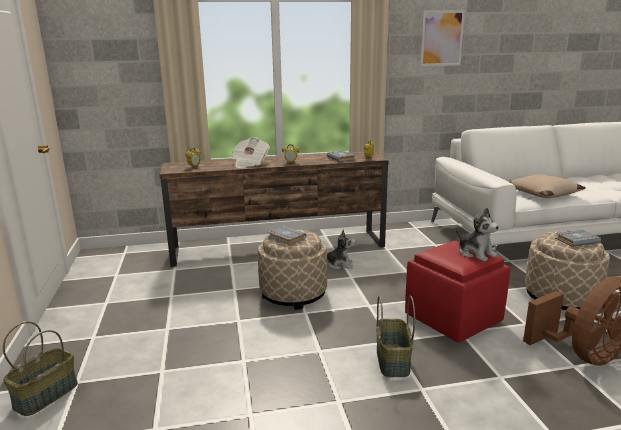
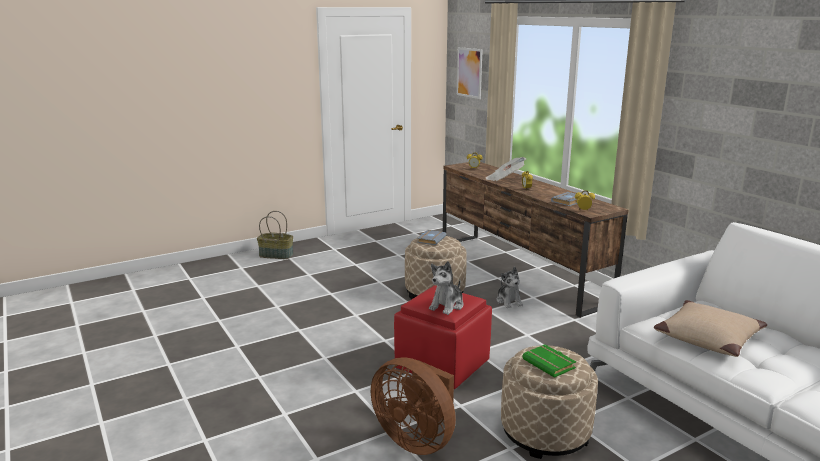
camera: 70 degrees right, 0 degrees up
(392, 360) = (356, 343): basket -> none
(441, 38) = (750, 84): picture -> picture (469, 72)
(576, 240) = (550, 364): grey book -> green book

